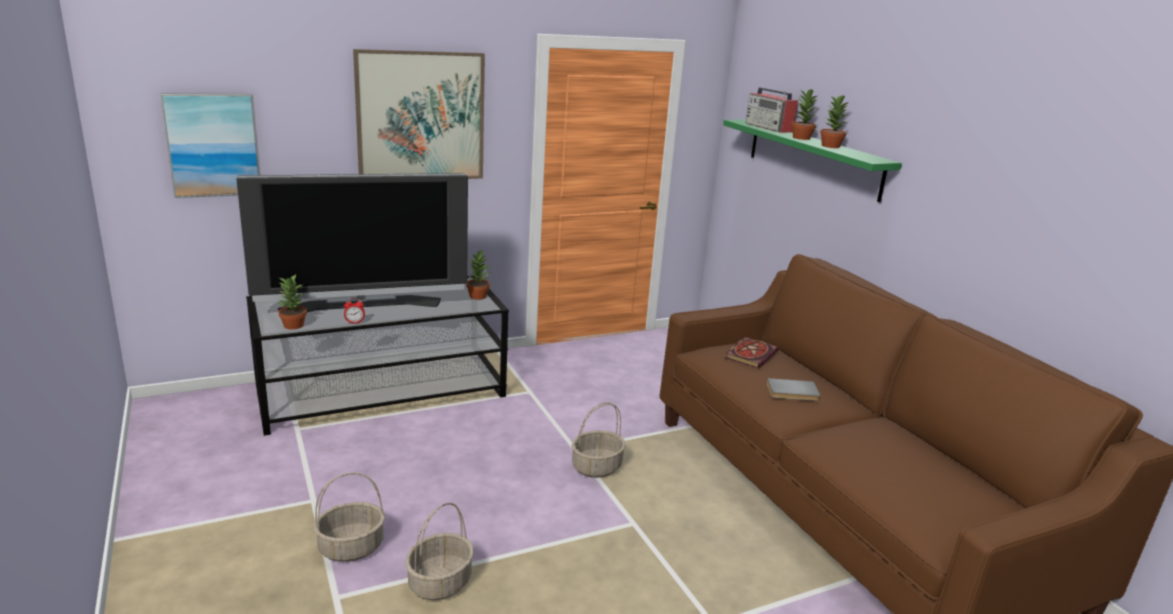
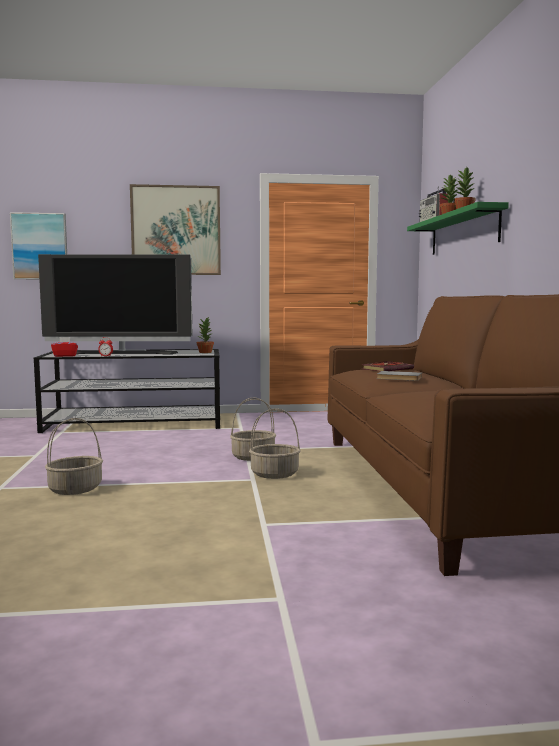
camera: 20 degrees right, 15 degrees down
(293, 325) = (65, 356): potted plant -> red tissue box
(350, 548) = (34, 472): basket -> basket (274, 474)

